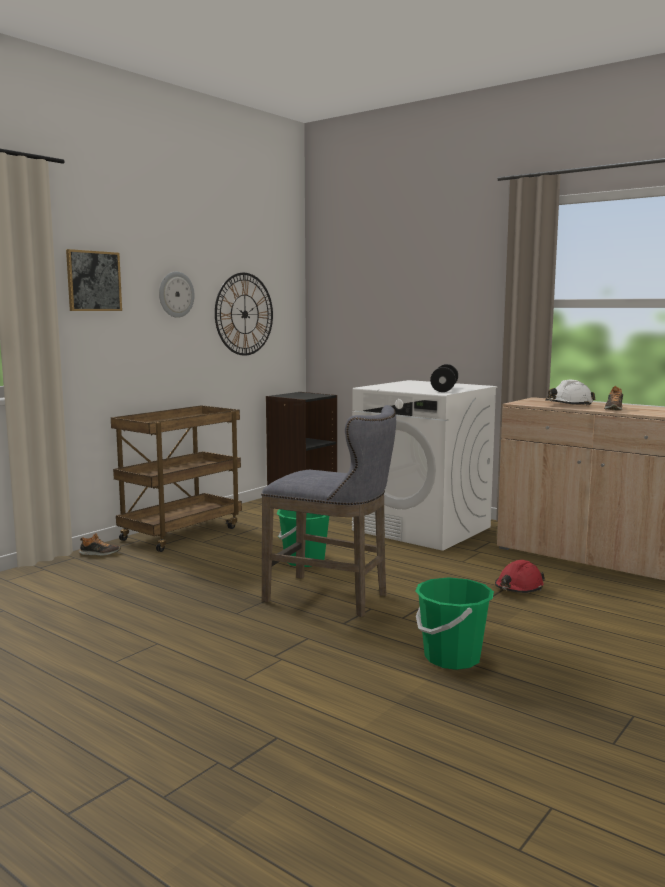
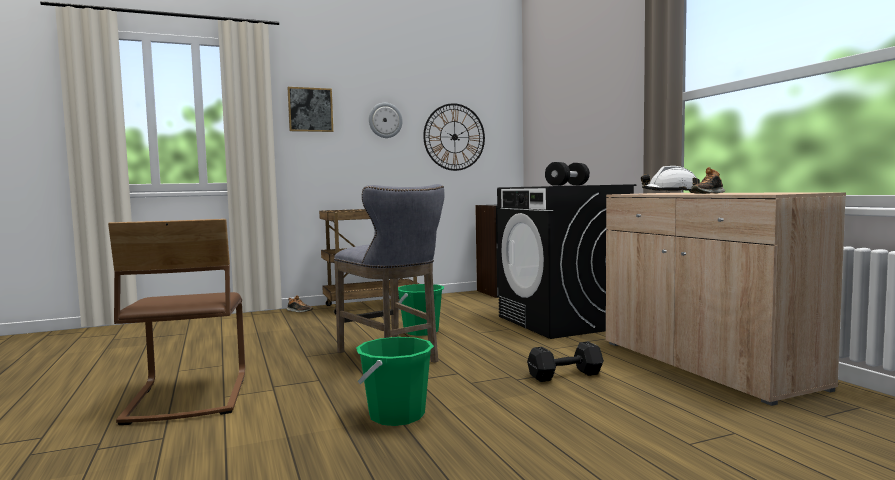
camera: 30 degrees right, 5 degrees down
(203, 690) = (187, 397): none -> brown chair
(422, 529) = (563, 322): white washing machine -> black washing machine
(518, 588) = (567, 375): red hard hat -> black dumbbell

